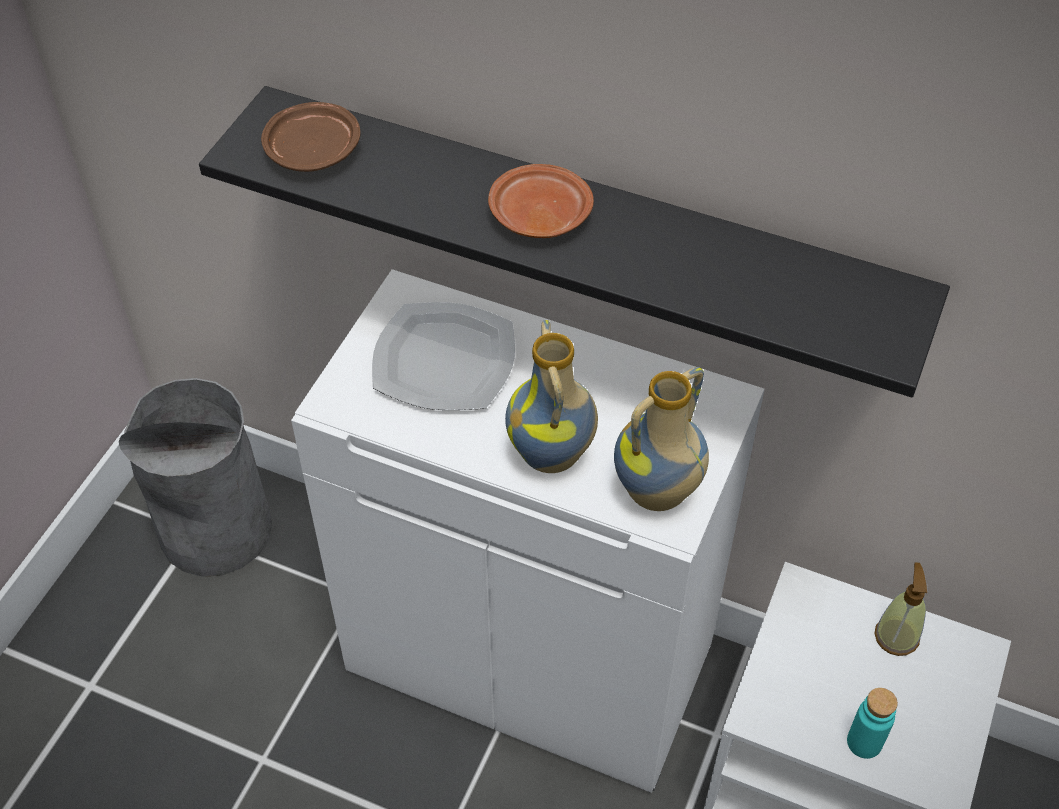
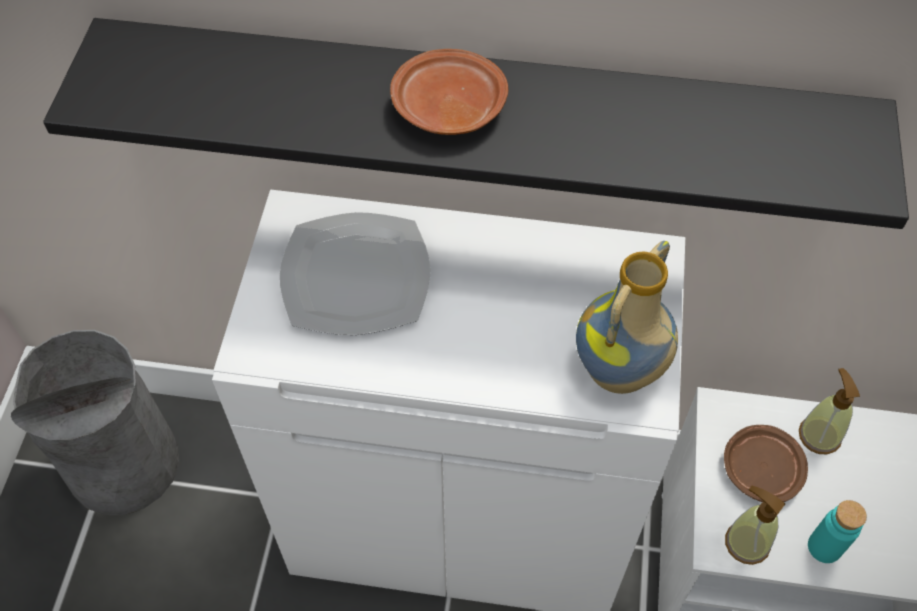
camera: 15 degrees left, 5 degrees up
(313, 150) = (172, 81): brown plate -> brown plate (761, 469)
(553, 455) = (501, 355): vase -> none
(785, 719) = (746, 543): none -> soap dispenser

